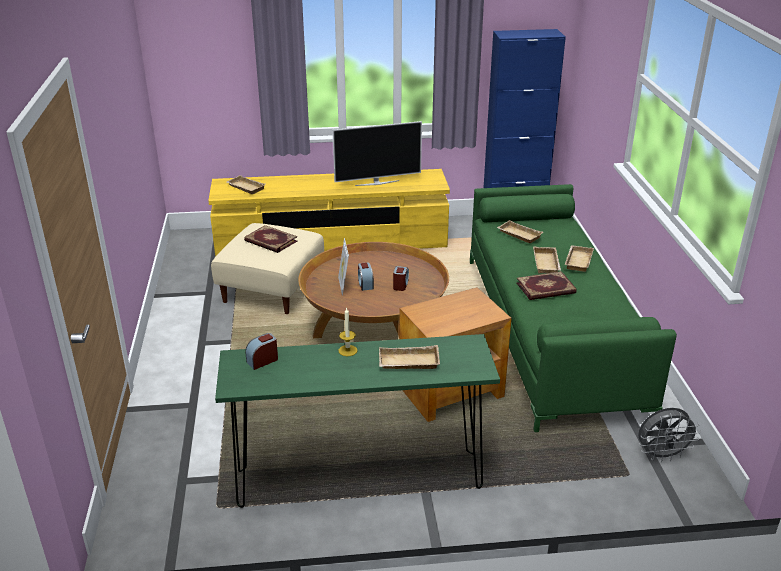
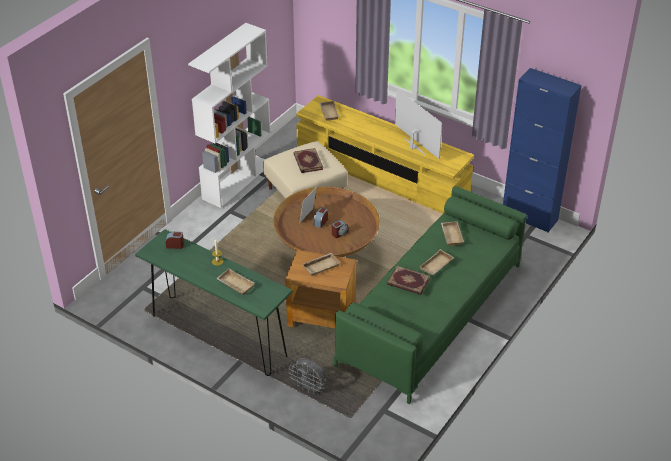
camera: 40 degrees right, 10 degrees up
(173, 311) = (237, 180): none -> white bookcase
(377, 183) = (414, 147): television -> television turned 150 degrees counterclockwise
(577, 261) = (458, 274): beige tray -> beige tray (321, 266)
(662, 455) = (383, 420): grey fan -> grey fan (309, 388)

